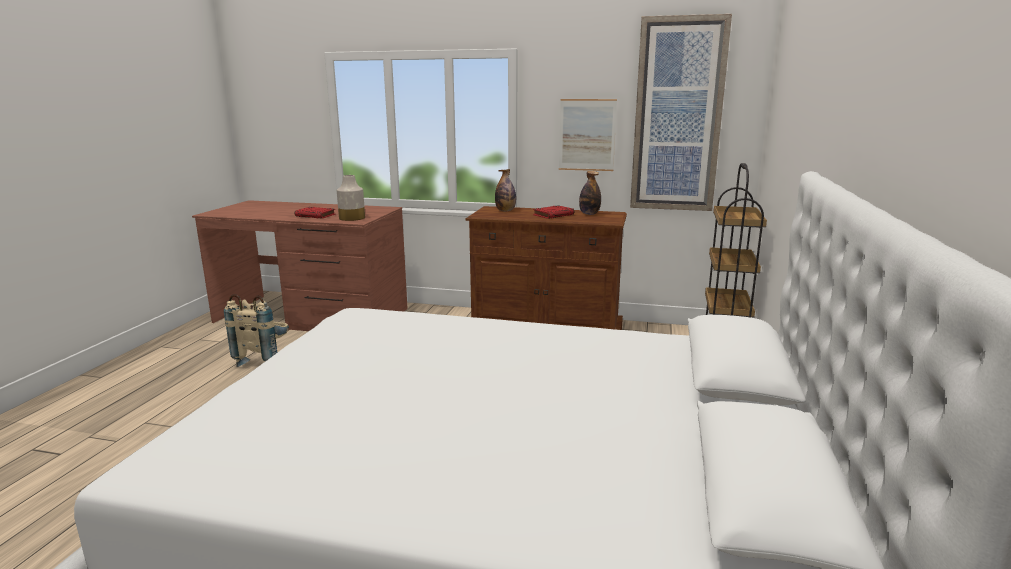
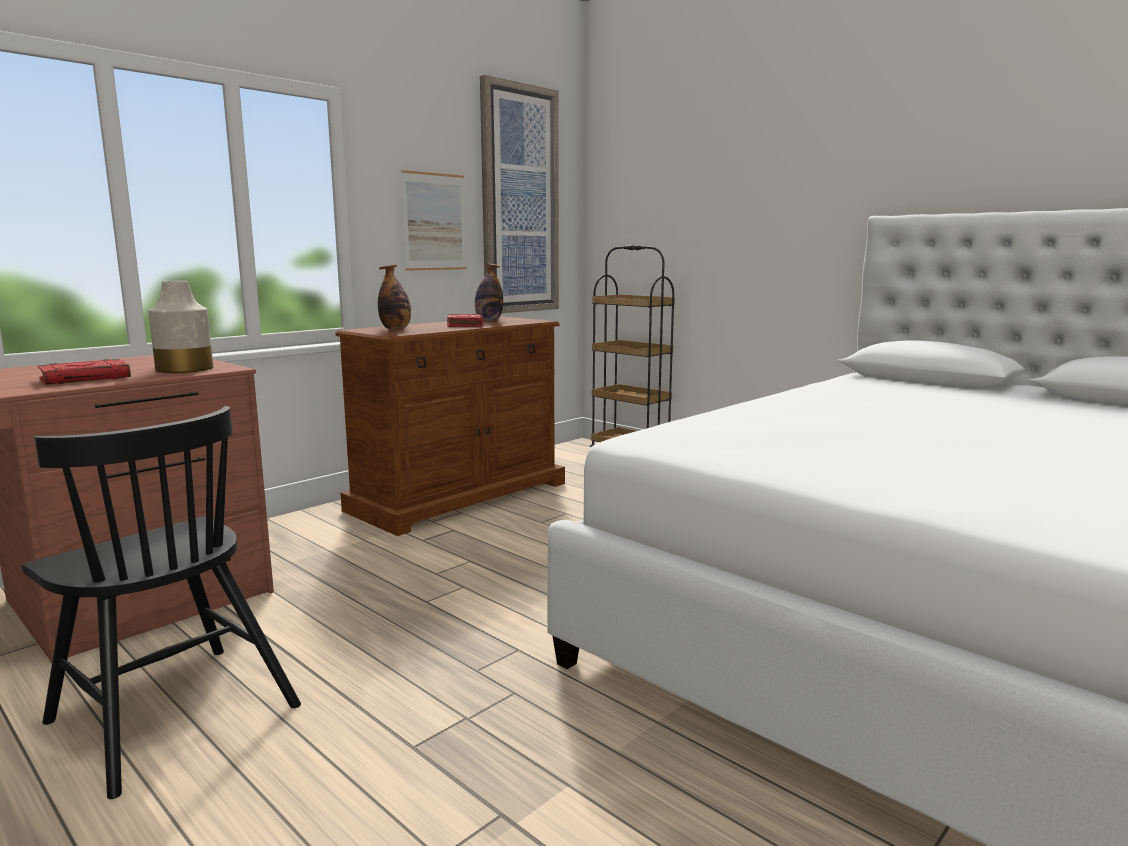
camera: 60 degrees left, 5 degrees down
(265, 359) = (167, 708): beige backpack -> black chair

